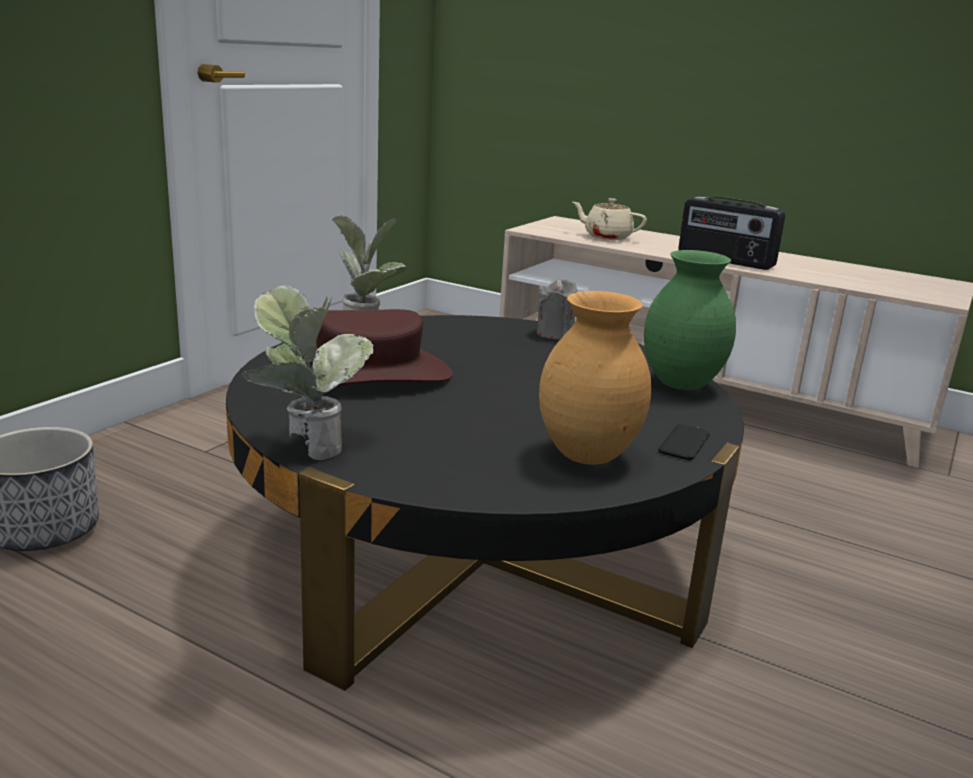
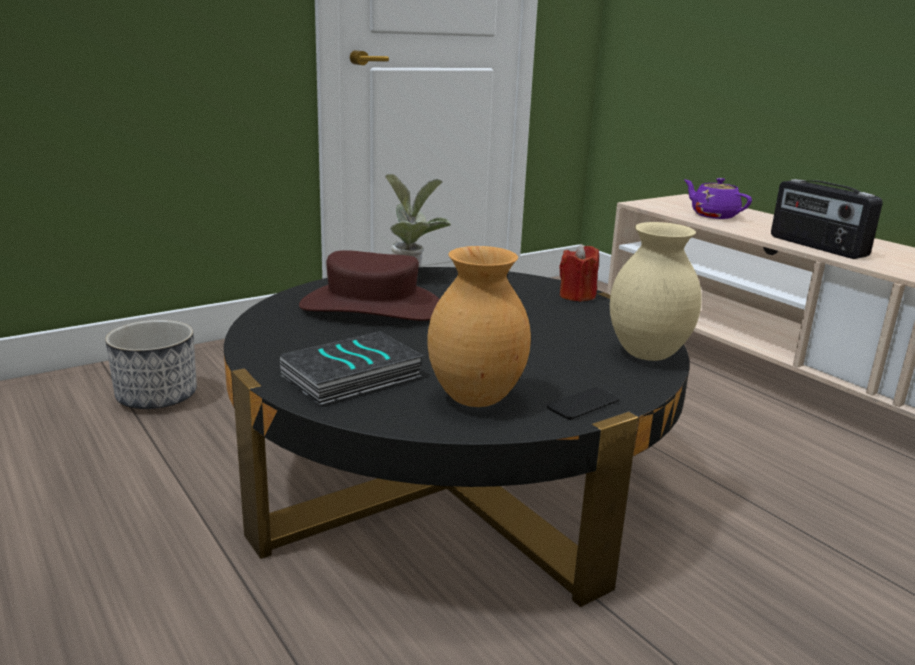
camera: 25 degrees right, 0 degrees up
(306, 446) = (259, 353): potted plant -> none
(442, 456) = (351, 377): none -> book
(555, 334) = (577, 296): grey candle -> red candle
(606, 237) = (713, 215): beige teapot -> purple teapot
(680, 384) = (647, 354): green vase -> beige vase

